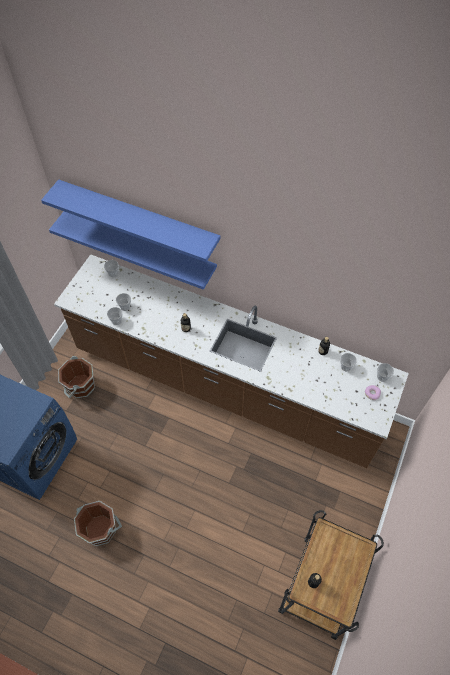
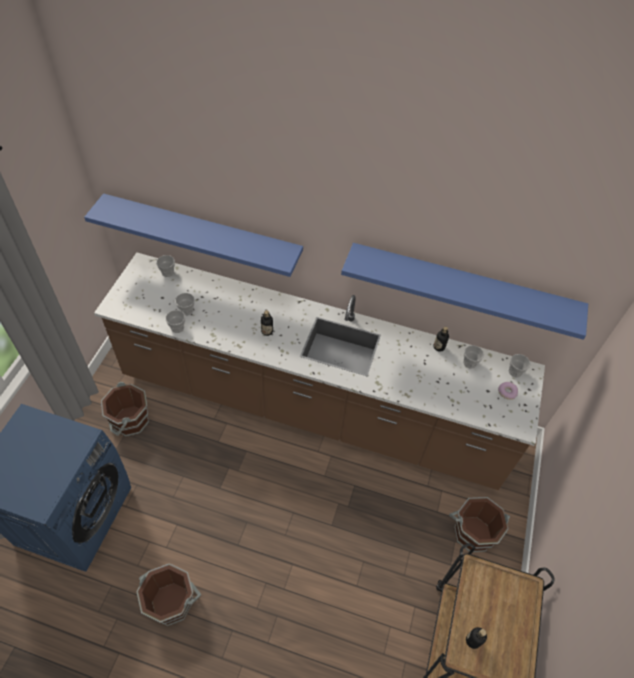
camera: 10 degrees left, 5 degrees down
(138, 217) = (201, 192): blue shelf -> blue shelf (462, 285)
(341, 500) = (473, 532): none -> brown bucket

